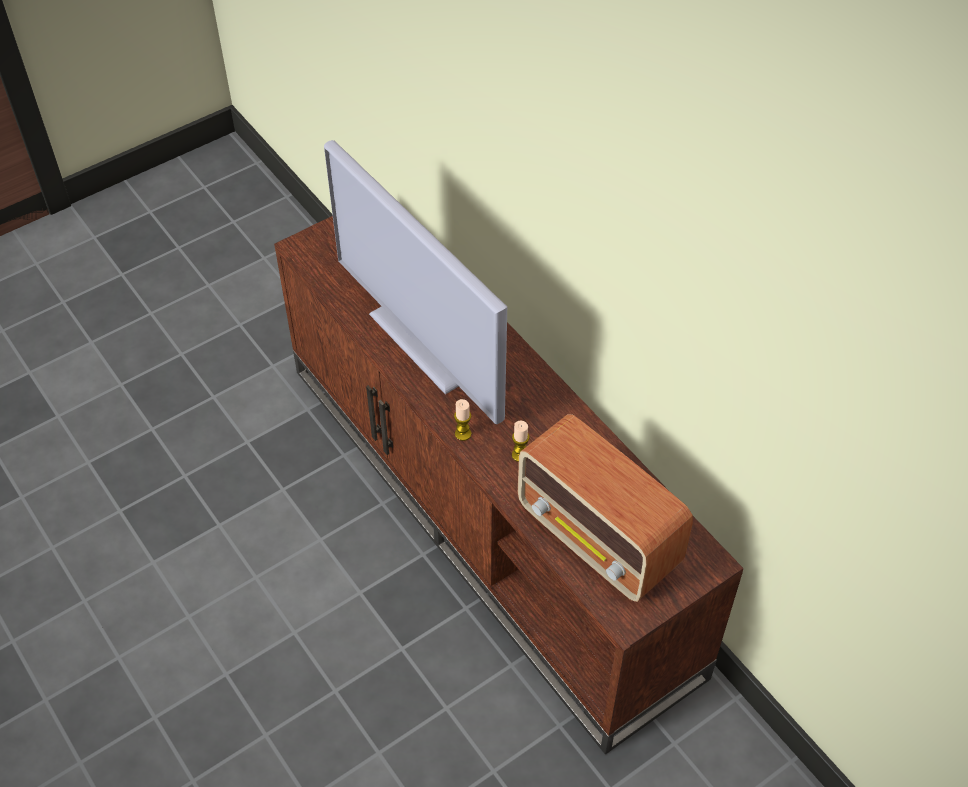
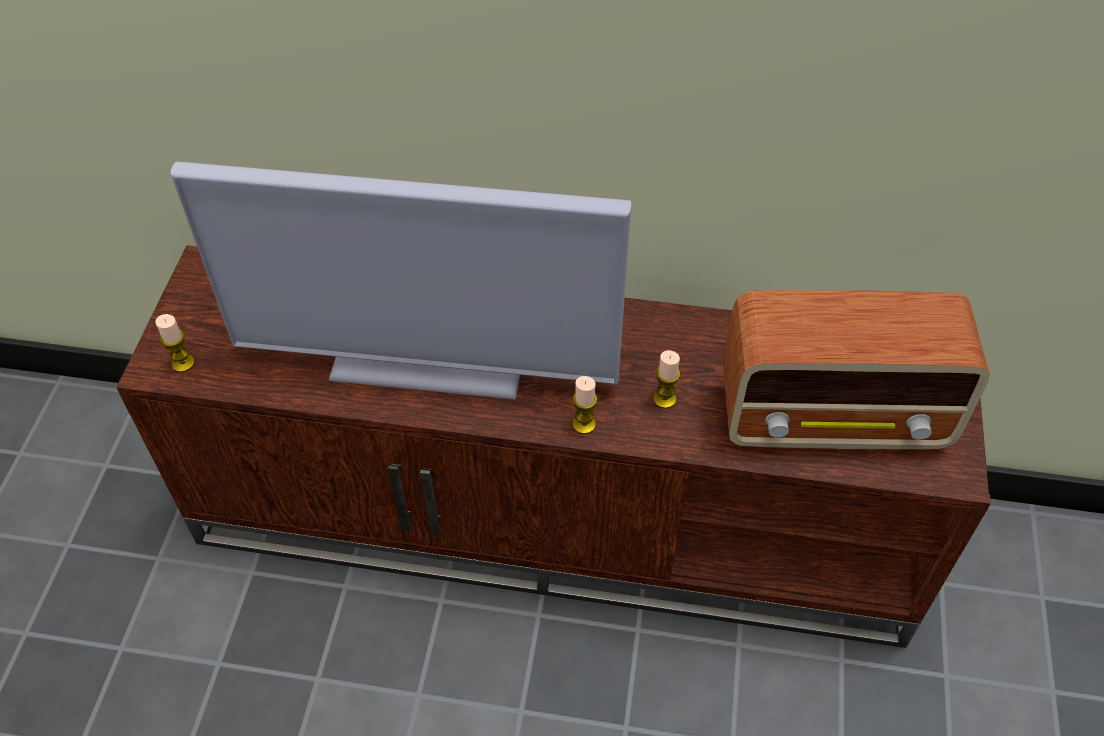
camera: 45 degrees left, 0 degrees up
(314, 254) = (183, 363): none -> candle

